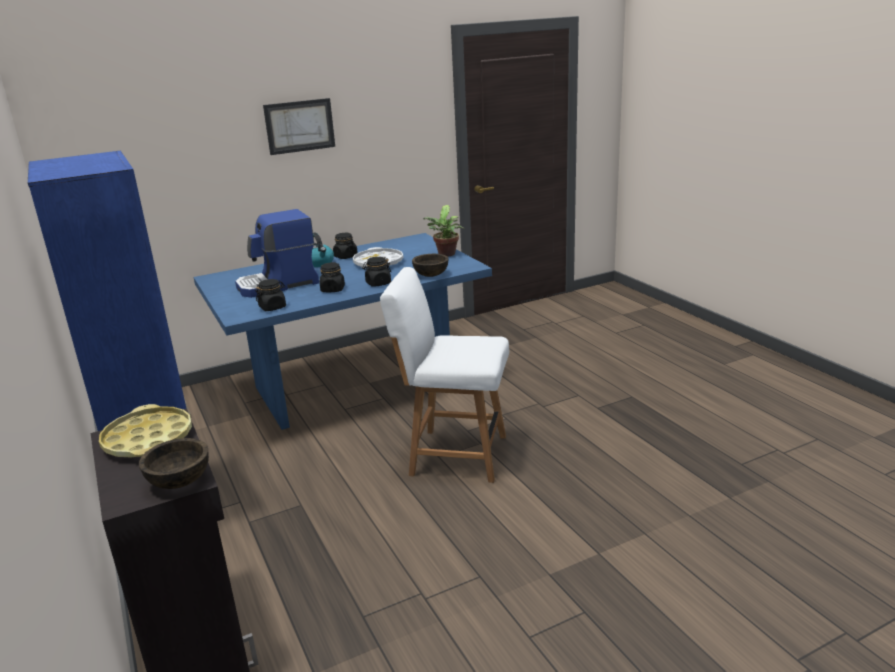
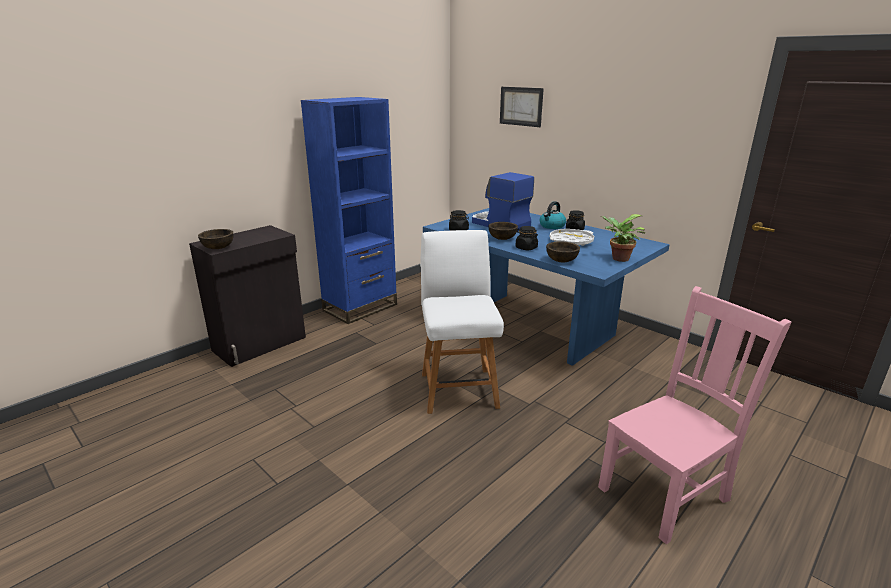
camera: 70 degrees right, 0 degrees up
(148, 439) = (261, 235): yellow tray -> none
(299, 126) = (595, 118): picture -> picture (521, 106)
(333, 289) = (502, 238): black jar -> brown bowl
(645, 386) = (666, 492): none -> pink chair

